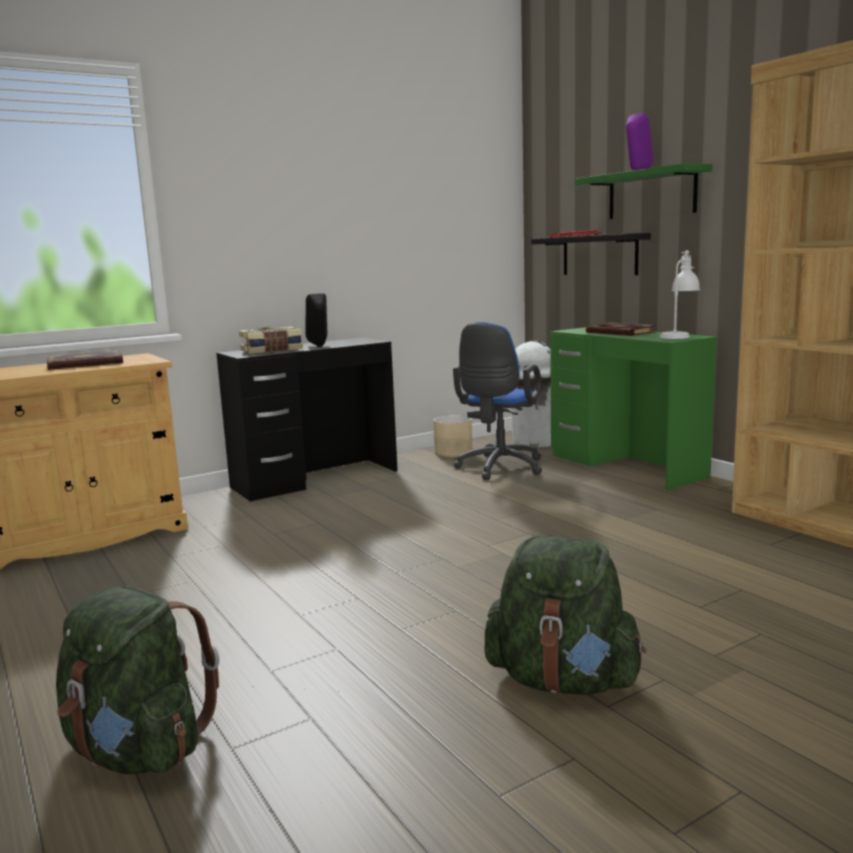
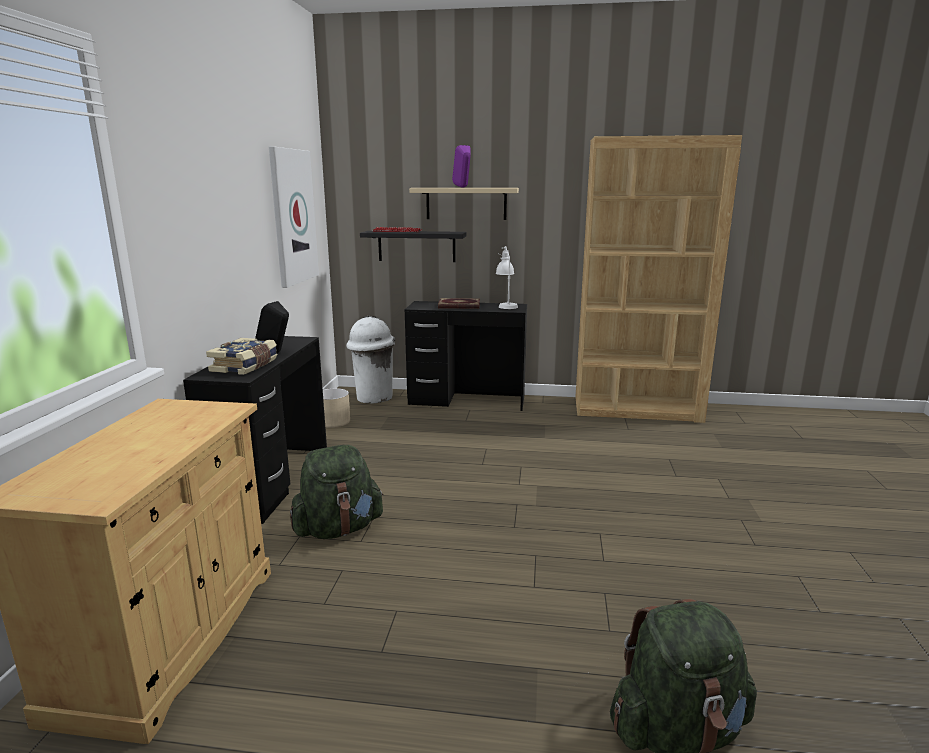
camera: 50 degrees left, 5 degrees up
(85, 364) = (157, 431): book -> none
(440, 219) = (292, 217): none -> picture
(498, 468) = (396, 425): blue office chair -> none
(563, 681) = (719, 543): green backpack -> green backpack (338, 529)
(626, 466) = (467, 400): green desk -> black desk
(651, 194) = (466, 203): green shelf -> beige shelf

